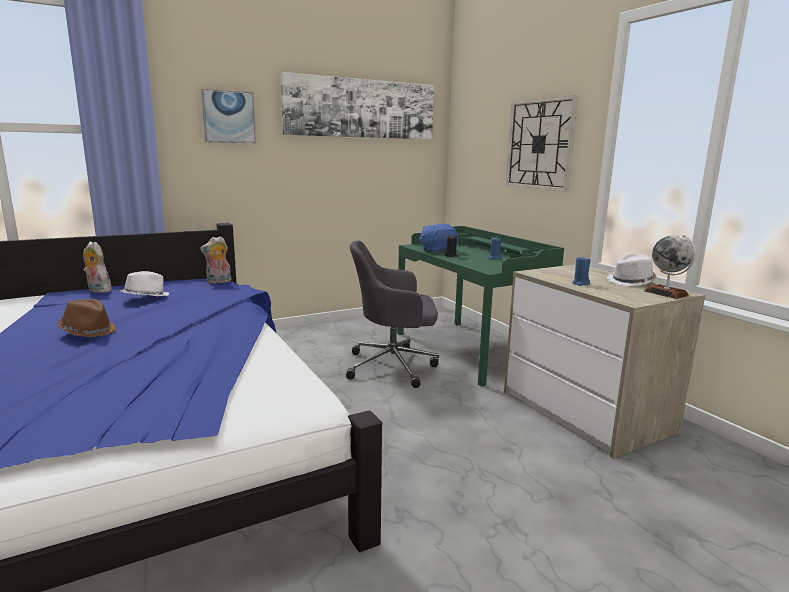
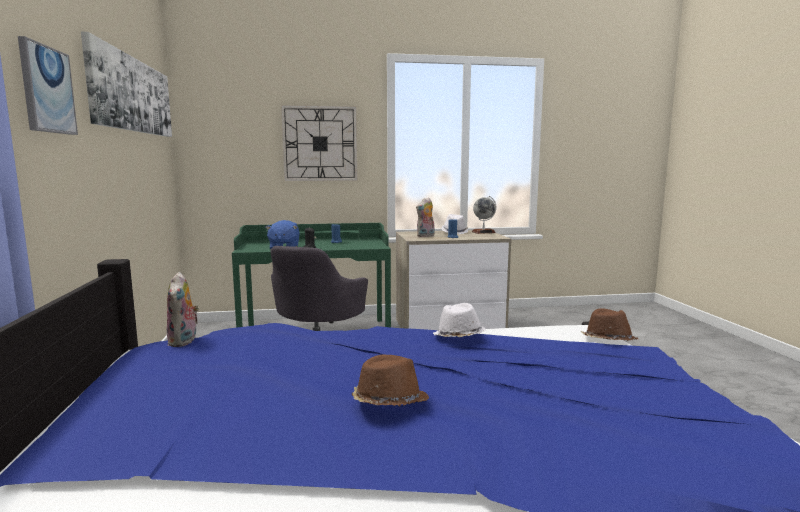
camera: 70 degrees left, 5 degrees down
(97, 290) = (97, 423): plush toy -> plush toy (426, 236)
(145, 297) = (229, 377): white hat -> white hat (458, 337)
(254, 413) = (608, 342): none -> brown hat

